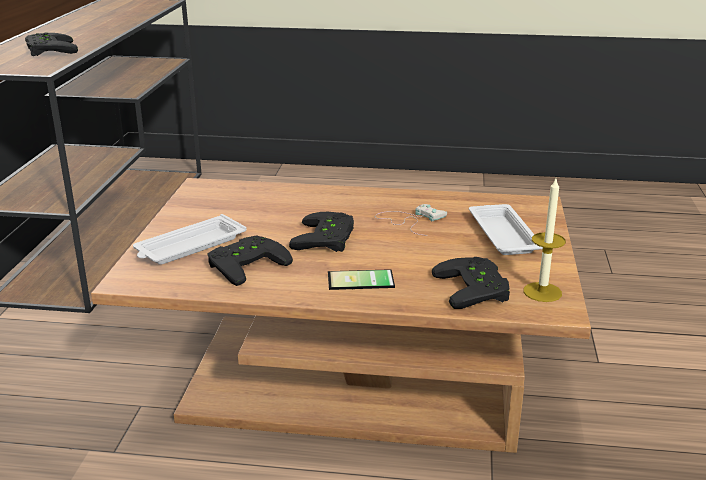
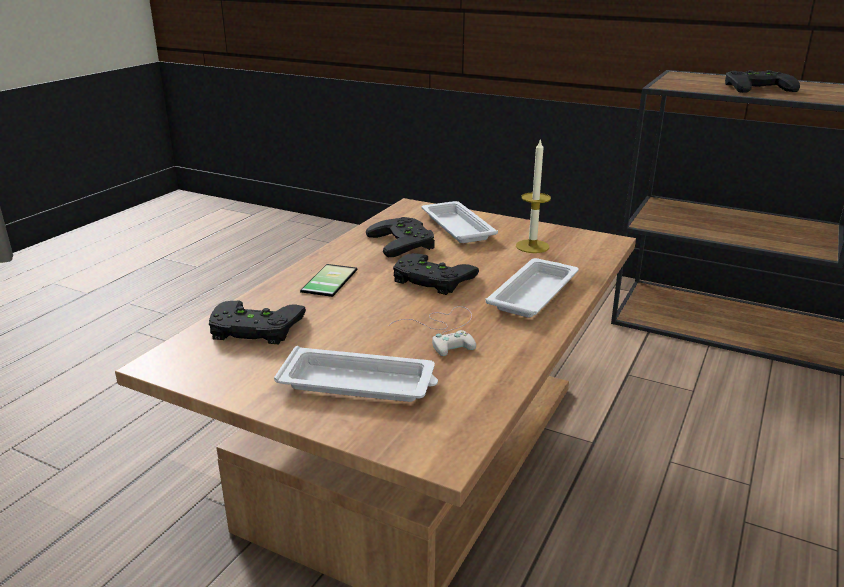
camera: 110 degrees right, 0 degrees up
(325, 201) = (534, 293): none -> white tray
(542, 292) = (204, 364): candle -> candle (532, 246)

